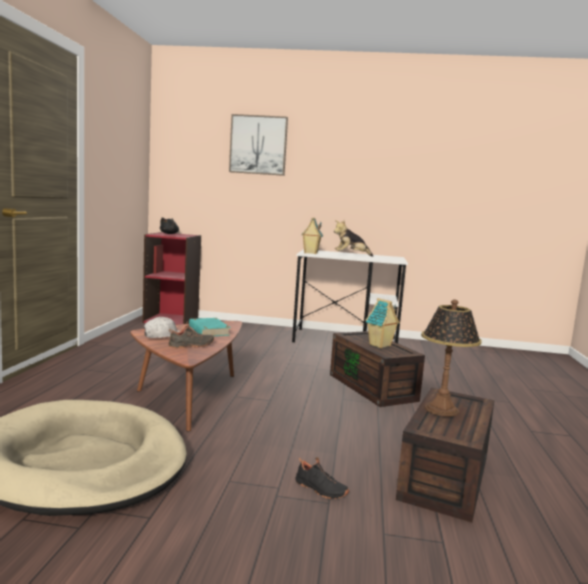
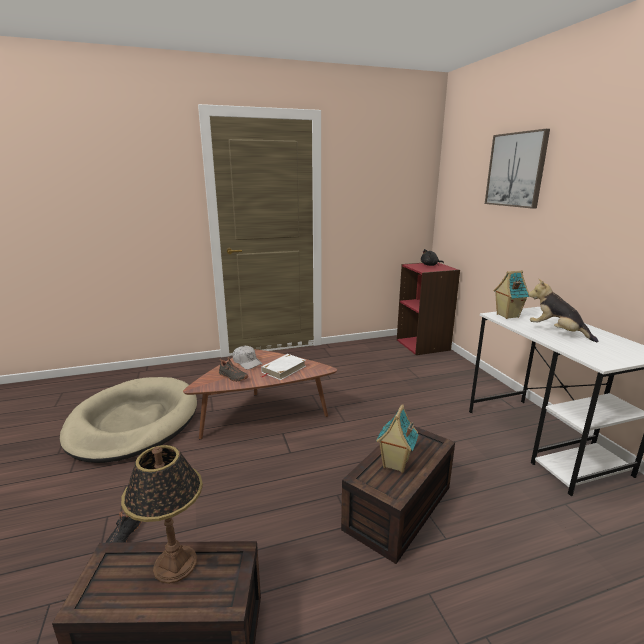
camera: 65 degrees right, 10 degrees up
(208, 331) = (283, 369): turquoise book -> white book

